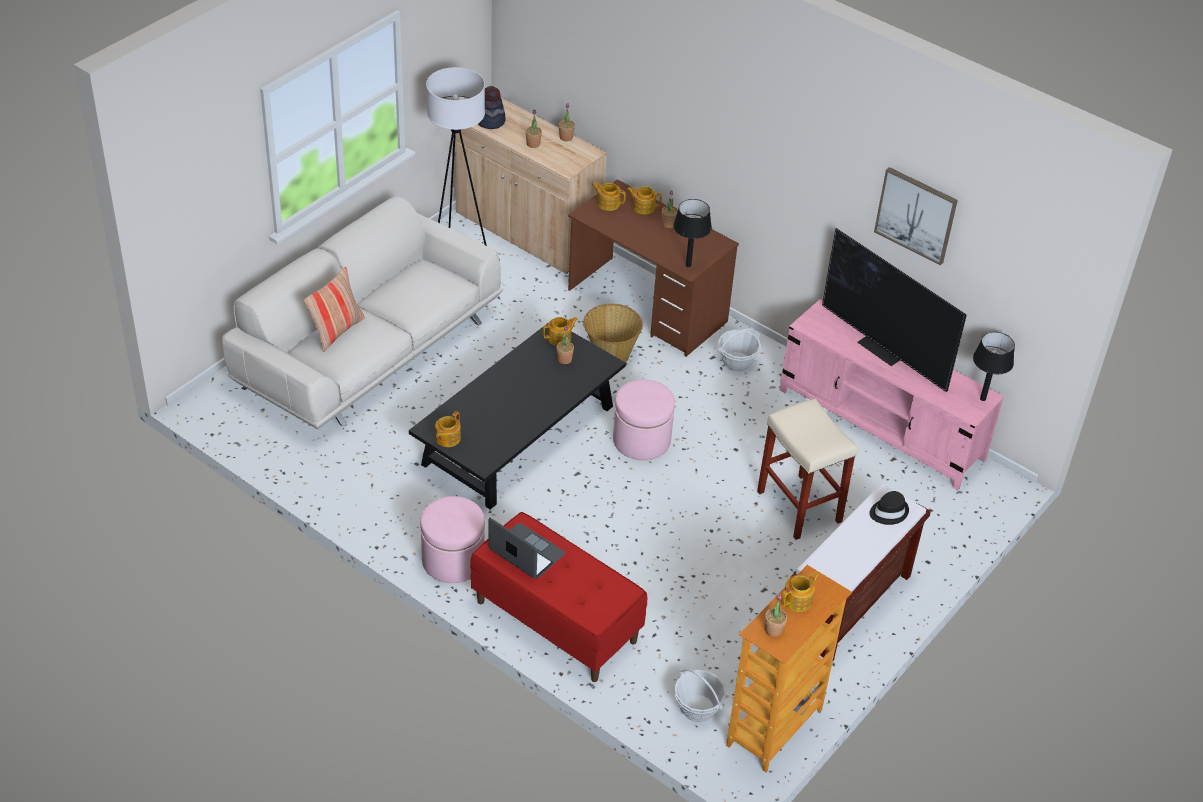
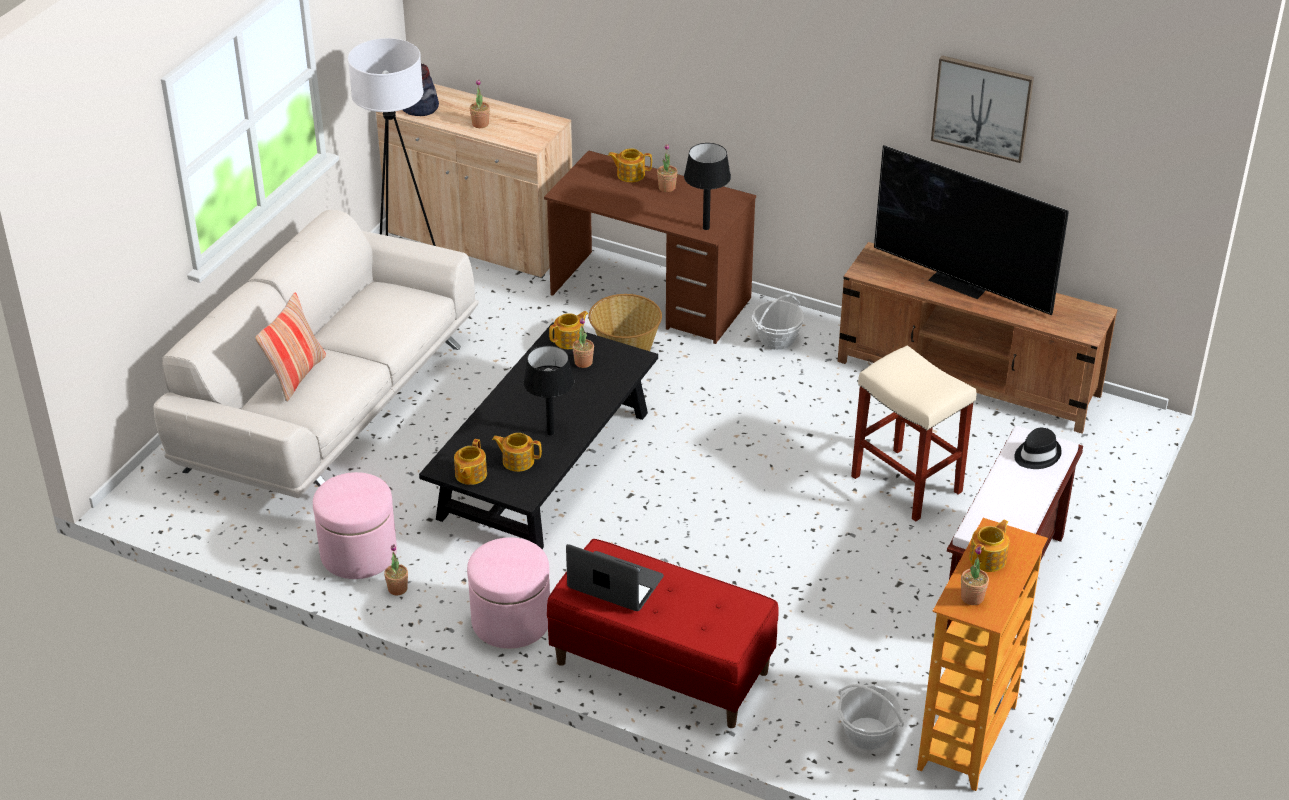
camera: 10 degrees left, 5 degrees down
(566, 137) = (517, 111): potted plant -> potted plant (397, 589)
(608, 203) = (587, 177): teapot -> teapot (517, 461)
(641, 440) = (695, 444): pink ottoman -> pink ottoman (358, 553)
(881, 425) = (969, 379): pink tv stand -> brown tv stand
(983, 399) = (1095, 316): black table lamp -> black table lamp (551, 433)

